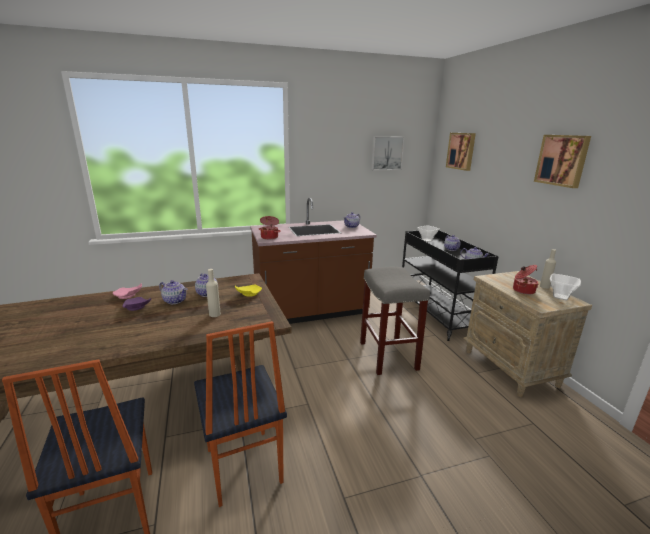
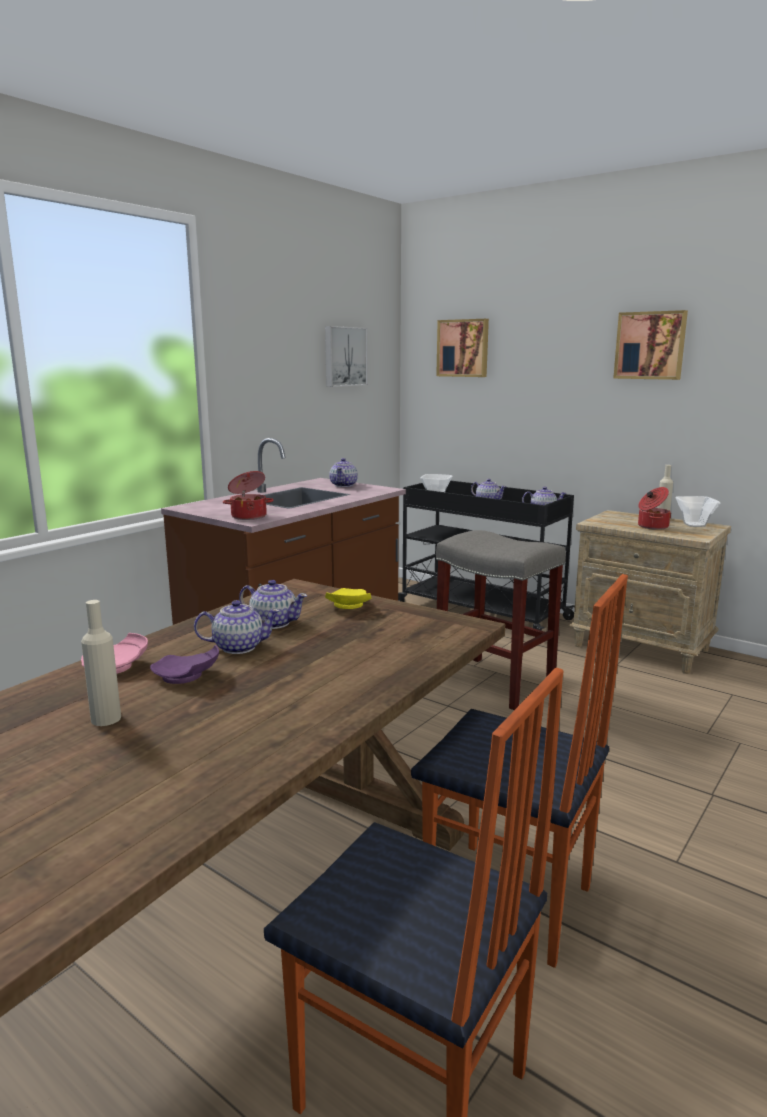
camera: 35 degrees left, 5 degrees down
(214, 314) = (359, 643): beige bottle -> beige bottle (106, 719)

